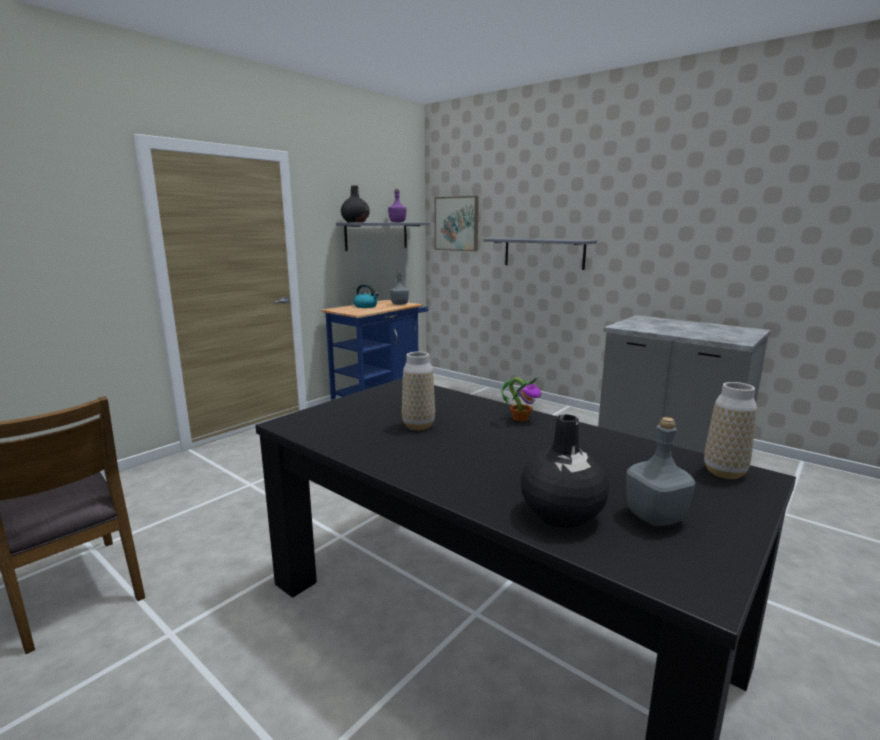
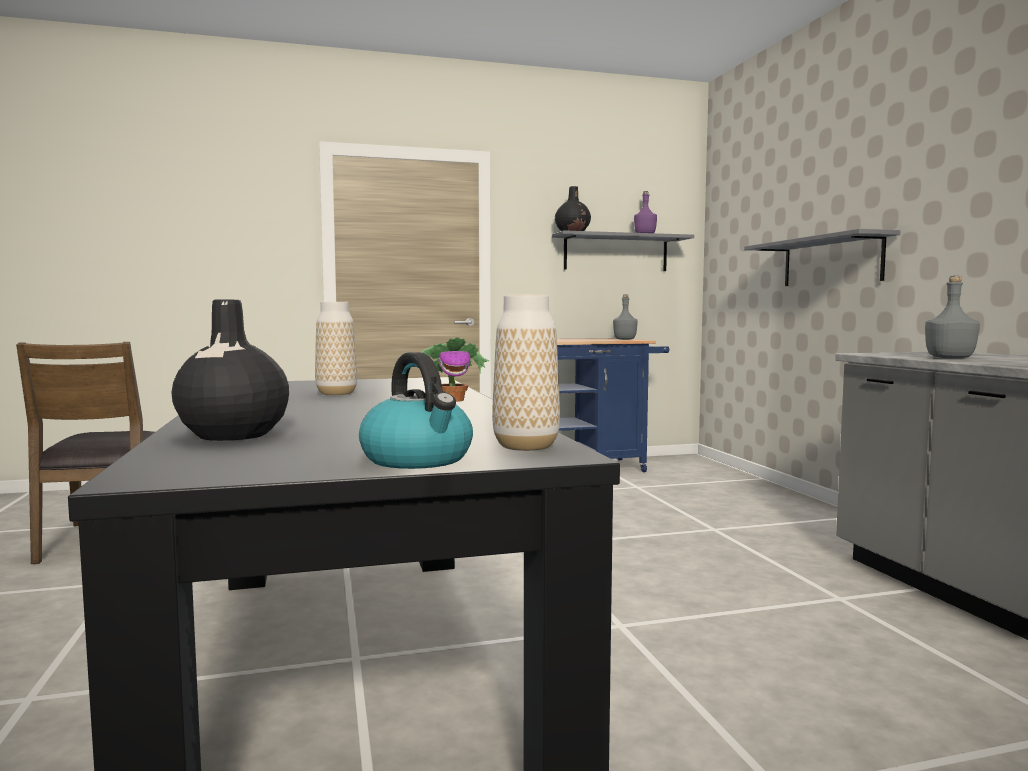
camera: 35 degrees right, 10 degrees down
(366, 306) = (577, 339): kettle -> kettle (418, 459)
(456, 223) = (734, 234): picture -> none
(656, 517) = (306, 449): grey bottle -> grey bottle (950, 358)

